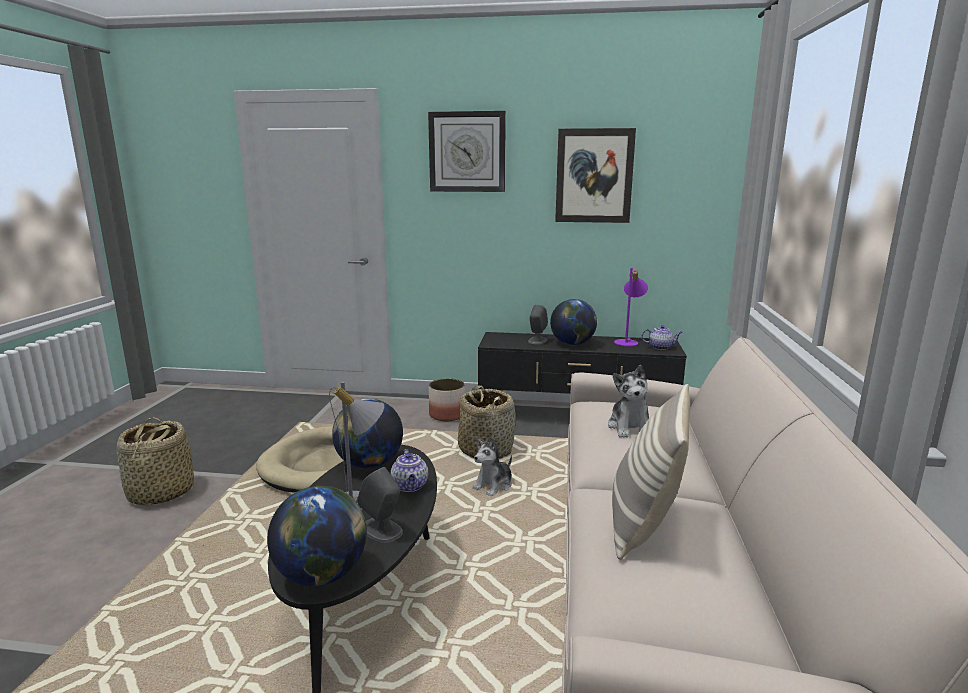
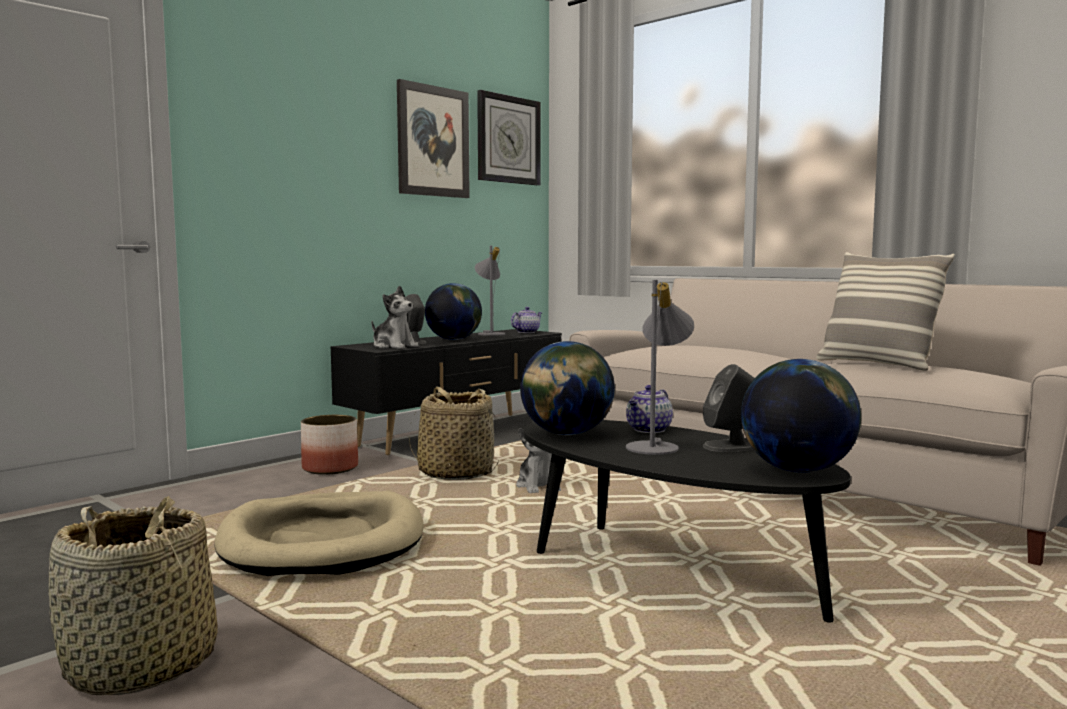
camera: 55 degrees left, 10 degrees down
(410, 486) = (649, 430): teapot -> teapot turned 105 degrees clockwise
(467, 152) = (295, 90): wall clock -> wall clock (508, 140)
(628, 341) = (490, 333): purple table lamp -> grey table lamp
(630, 427) = (706, 348): plush toy -> plush toy (394, 346)

